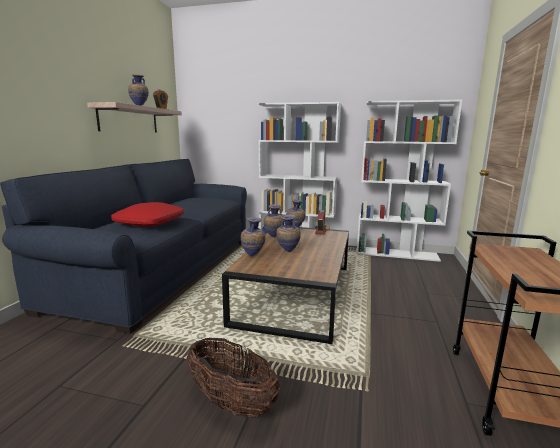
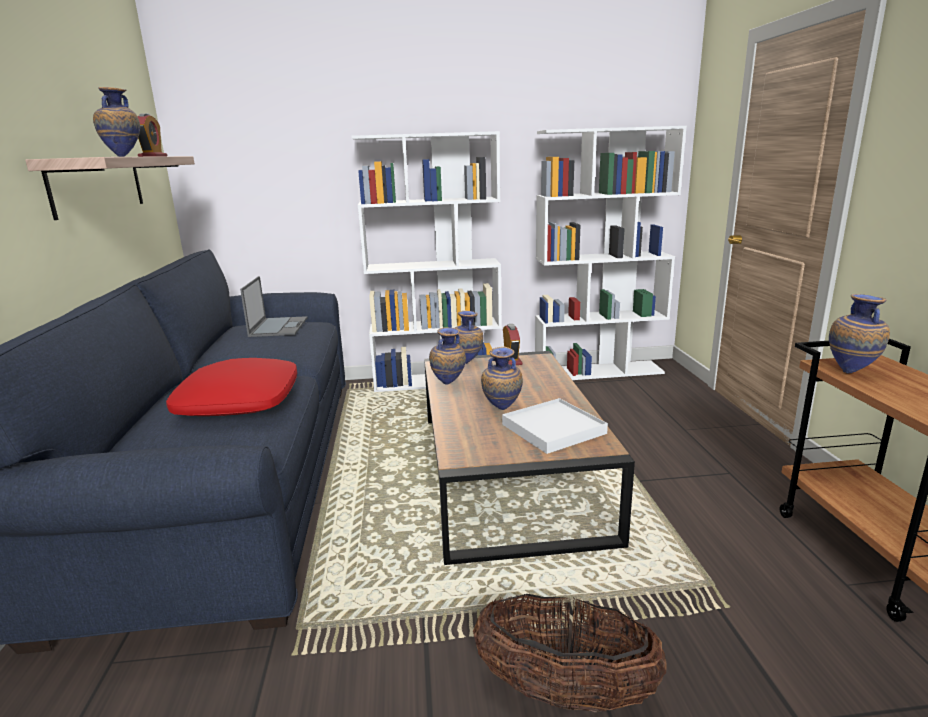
camera: 20 degrees left, 5 degrees up
(206, 199) = (278, 327): none -> laptop
(253, 256) = (455, 430): vase -> vase (852, 372)
(306, 264) = (553, 429): none -> white tray

